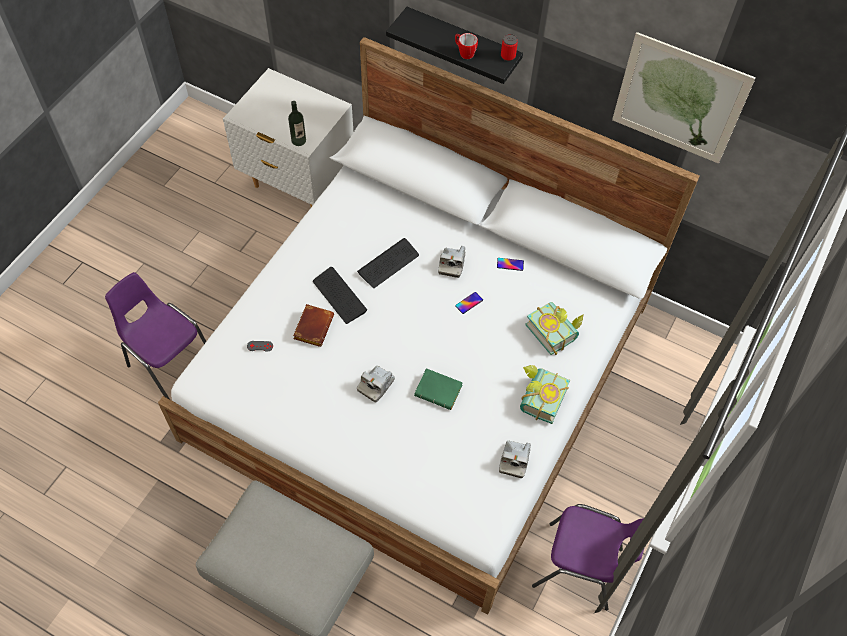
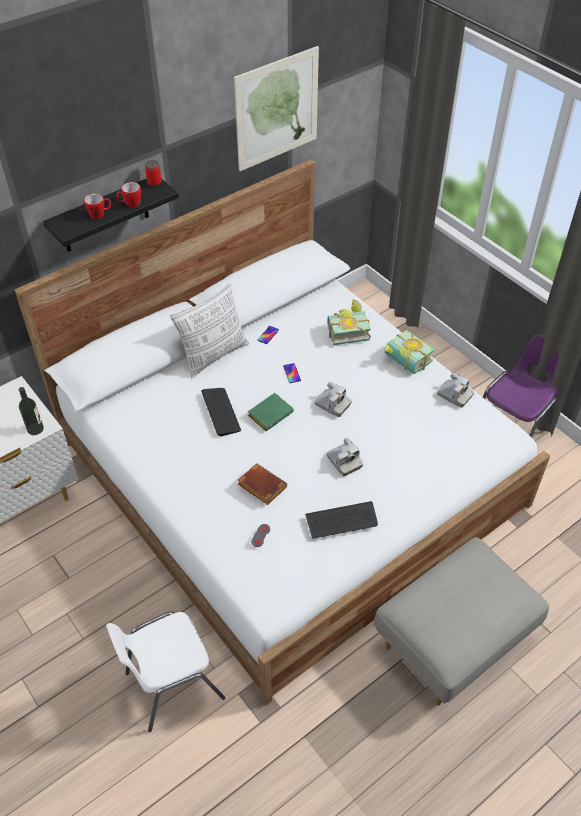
camera: 65 degrees left, 10 degrees down
(171, 364) = (171, 685): purple chair -> white chair
(339, 296) = (235, 458): keyboard -> keyboard (341, 521)
(437, 39) = (100, 214): none -> mug
(440, 390) = (369, 420): green book -> green book (270, 413)
(451, 264) = (246, 371): camera -> camera (332, 405)
(458, 231) = (214, 355): none -> pillow

